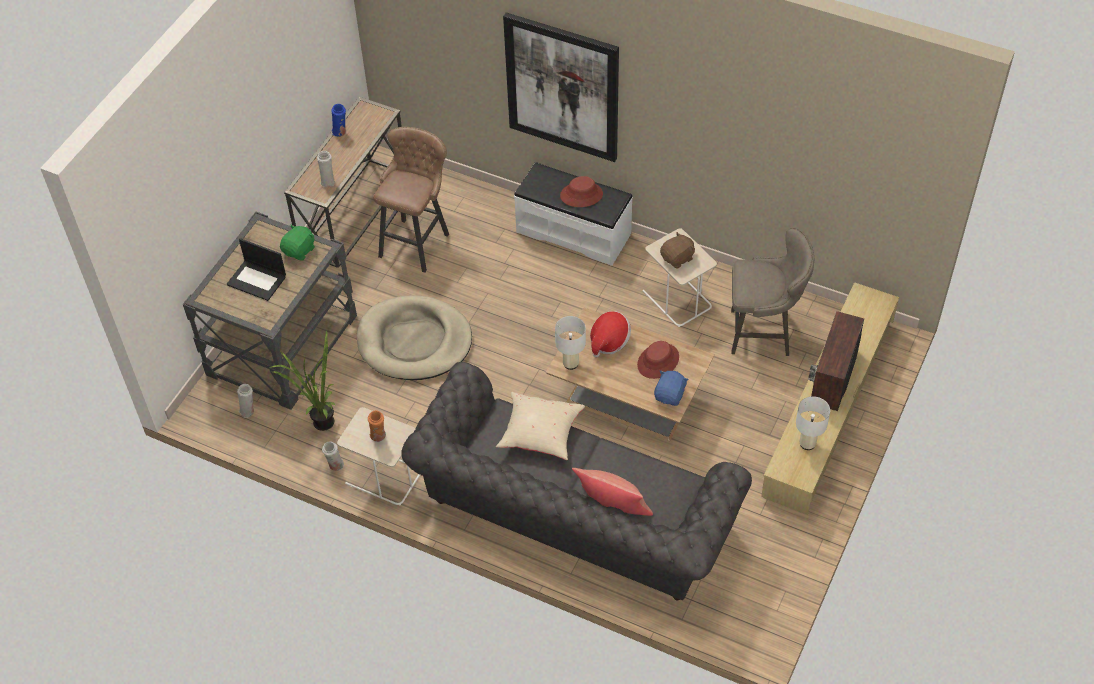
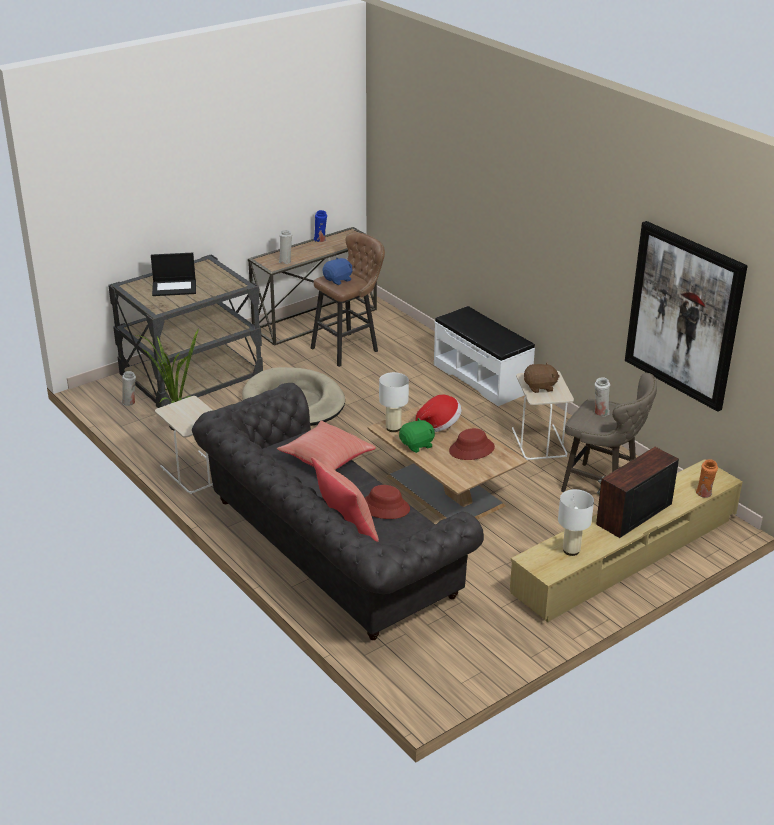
camera: 25 degrees right, 20 degrees down
(257, 280) = (174, 287): laptop -> laptop turned 60 degrees counterclockwise
(299, 250) = (222, 281): green plush toy -> green plush toy (417, 445)
(335, 466) = (163, 454): white vase -> white vase (600, 413)
(379, 437) = (190, 416): orange vase -> orange vase (704, 494)
(540, 434) = (326, 460): beige pillow -> red pillow
(563, 87) = (494, 220): picture -> picture (684, 315)
(581, 195) = (490, 332): red hat -> red hat (385, 507)
(670, 395) = (463, 473): blue plush toy -> blue plush toy (338, 280)

